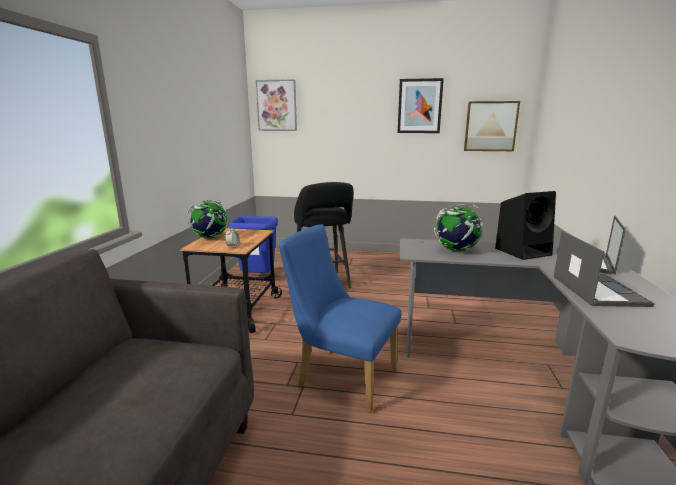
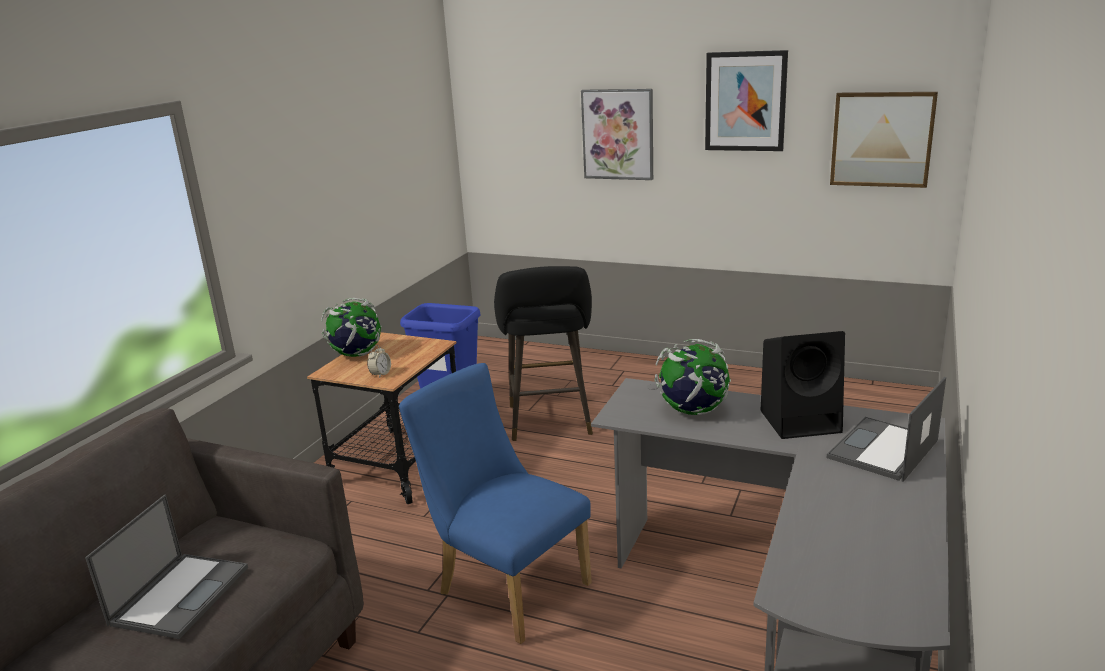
camera: 15 degrees right, 5 degrees up
(277, 105) = (497, 100): picture -> picture (618, 134)
(597, 290) = (836, 510): laptop -> laptop (180, 594)

